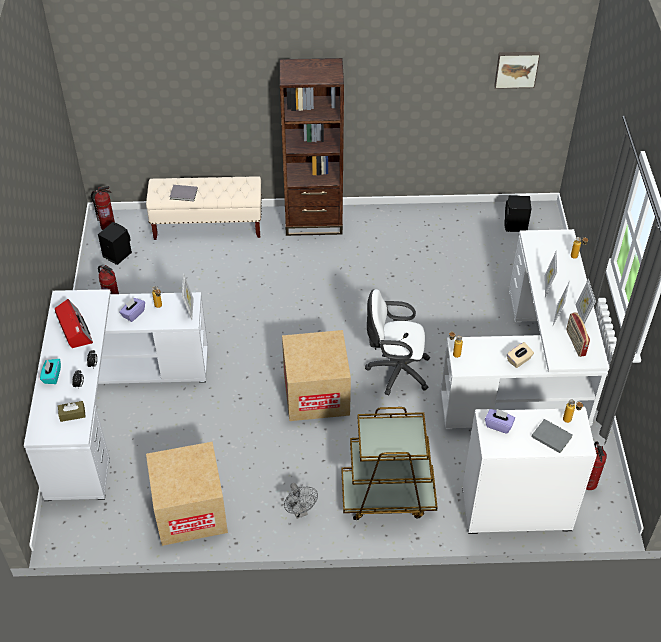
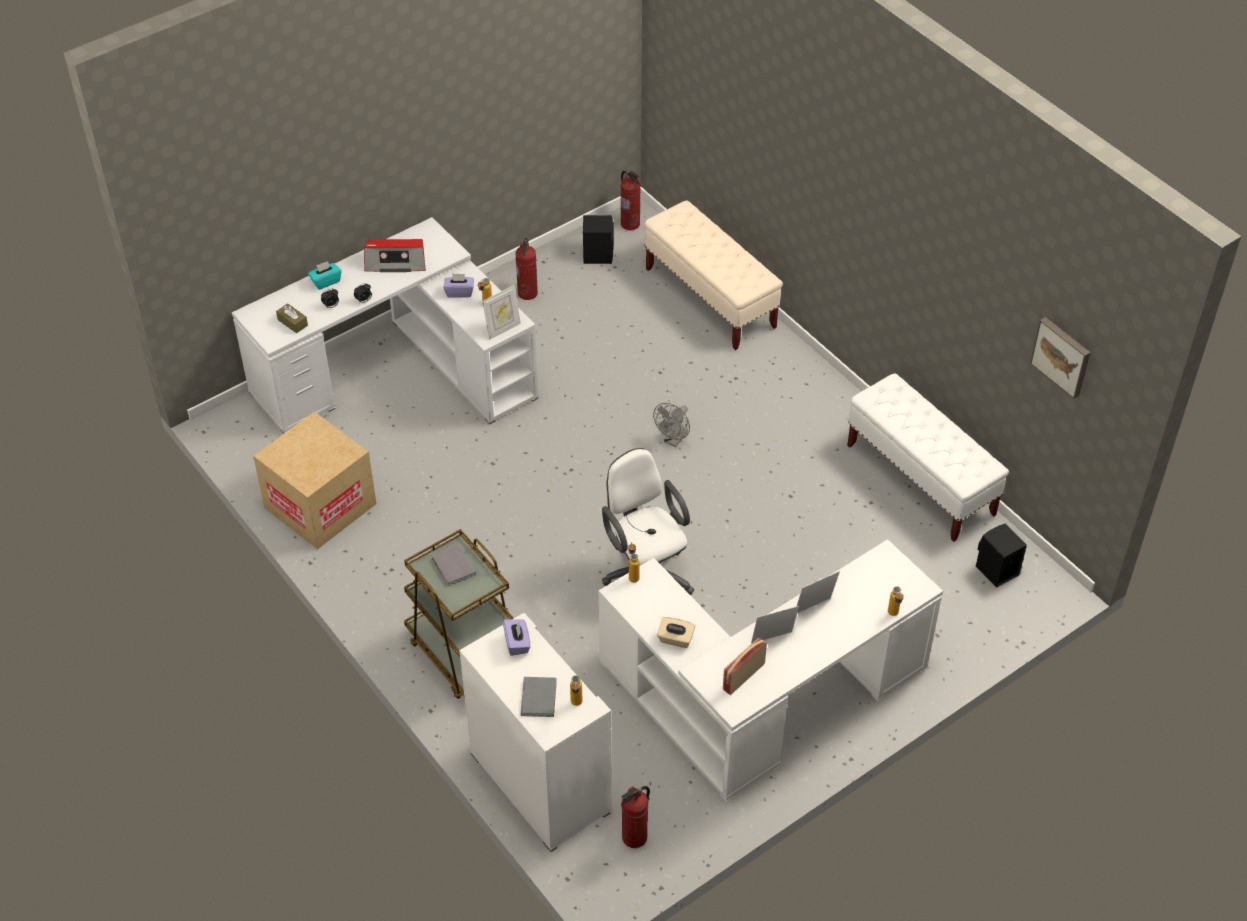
camera: 55 degrees right, 0 degrees up
(74, 329) = (396, 262): radio -> radio turned 60 degrees clockwise
(184, 194) = (688, 238): grey book -> grey book (453, 567)
(300, 511) = (387, 593): grey fan -> grey fan (673, 440)
(313, 221) = (807, 381): brown bookcase -> none
(316, 394) = (552, 522): cardboard box -> none
(428, 218) = (920, 480): none -> white bench
(582, 315) = (795, 664): picture frame -> none

